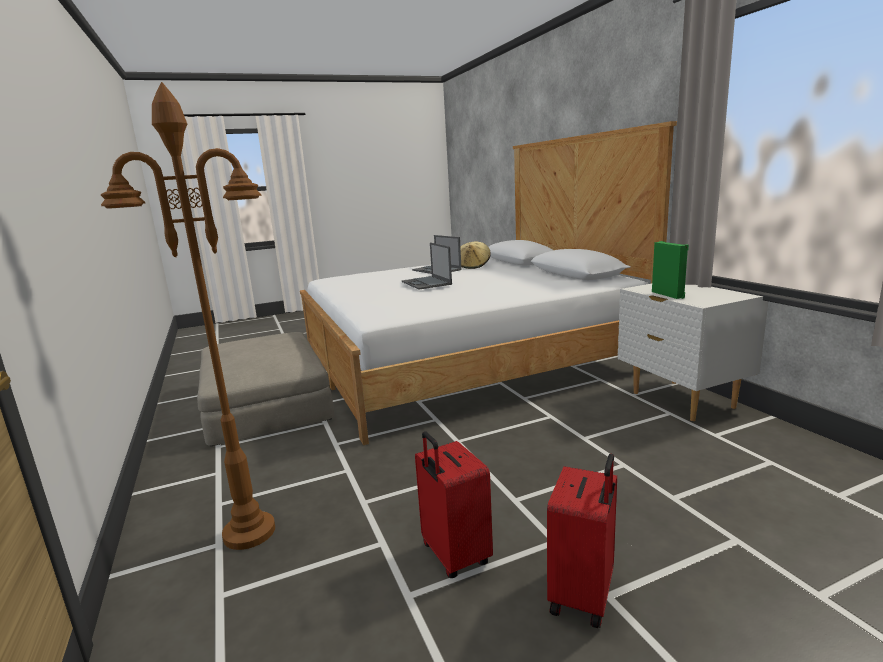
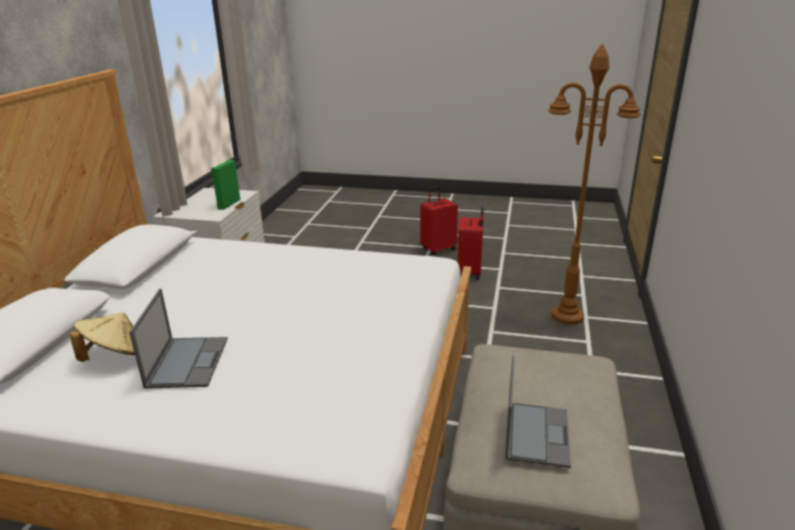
camera: 145 degrees left, 10 degrees up
(426, 283) = (292, 309): laptop -> laptop (536, 433)

